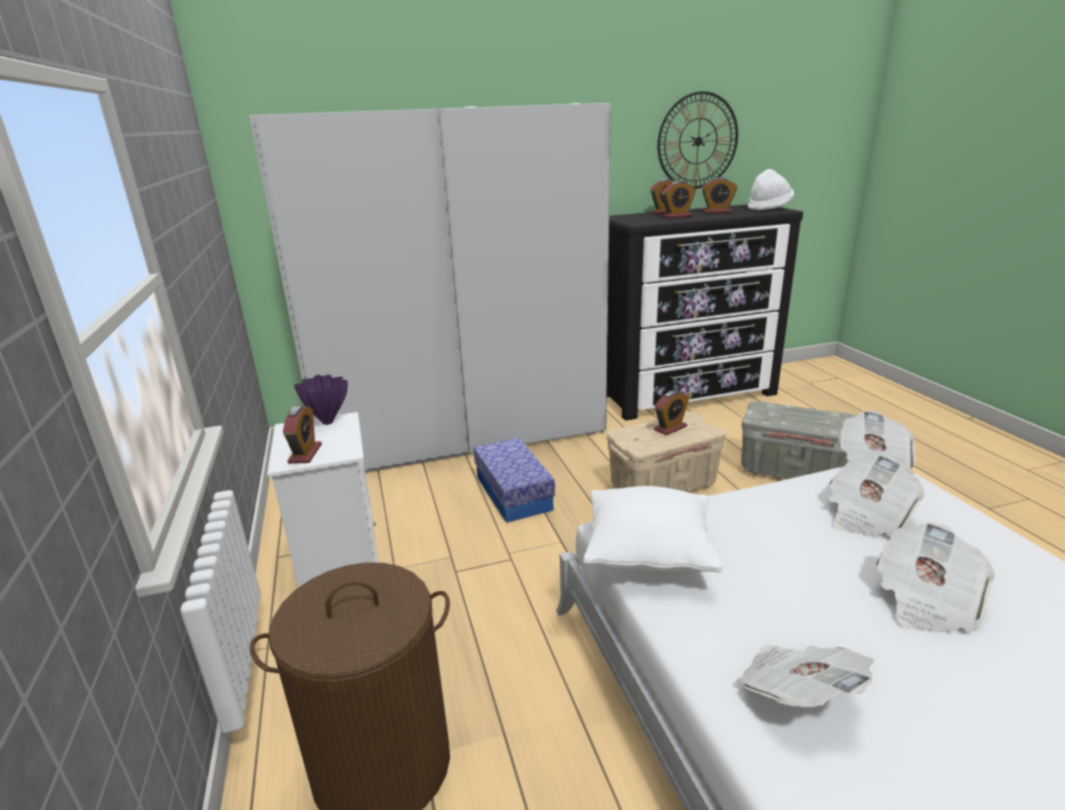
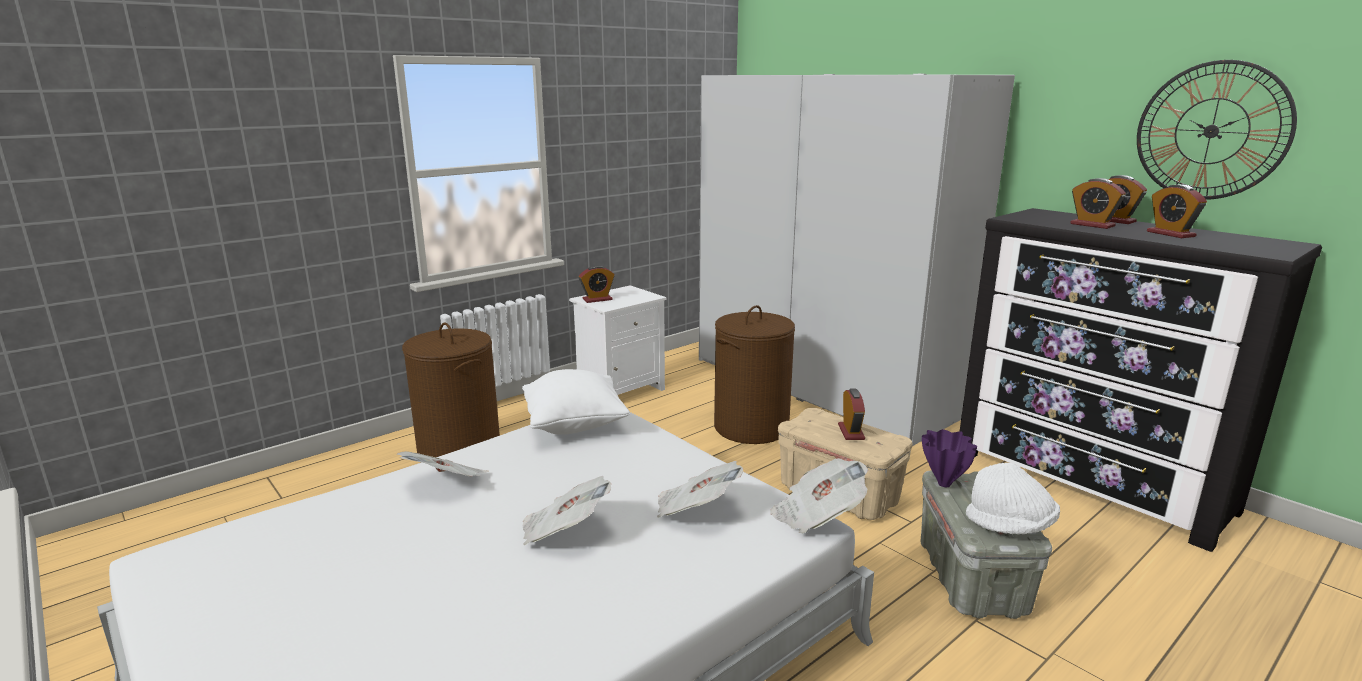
camera: 65 degrees right, 5 degrees down
(326, 422) = (643, 294): purple vase -> purple vase (943, 483)
(513, 493) = (751, 427): storage box -> brown laundry basket
(670, 428) = (851, 432): alarm clock -> alarm clock turned 120 degrees counterclockwise
(769, 208) = (1275, 249): white hat -> white hat (1010, 525)

